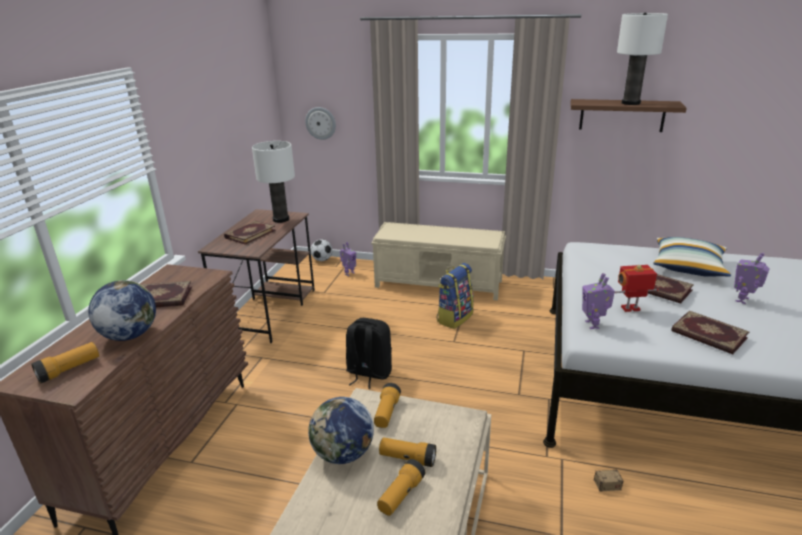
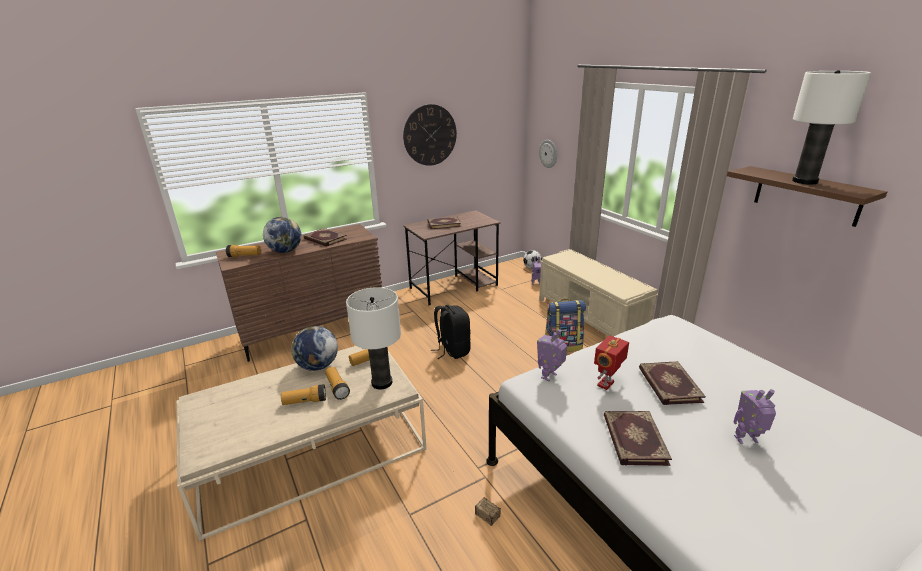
camera: 45 degrees right, 0 degrees up
(202, 120) = (430, 135): none -> wall clock
(280, 219) = (476, 221): white table lamp -> white table lamp (381, 382)
(631, 309) = (606, 384): toy robot -> toy robot turned 90 degrees counterclockwise
(688, 267) = (751, 385): pillow -> none

